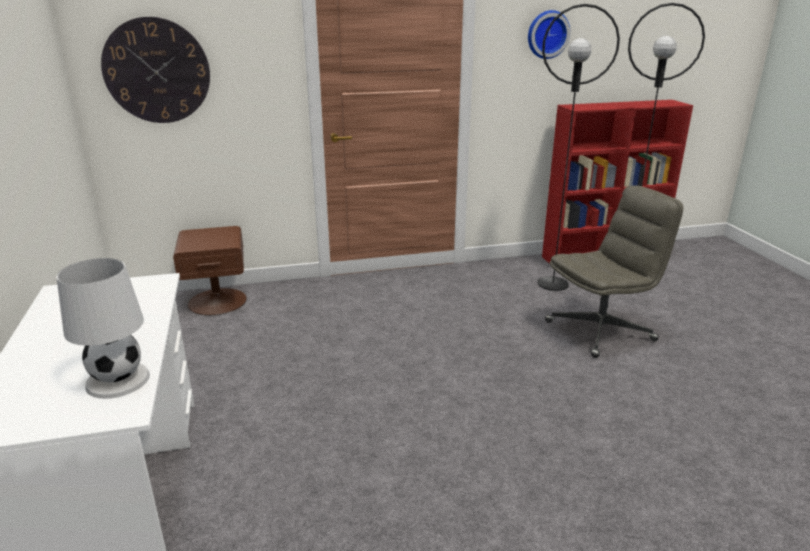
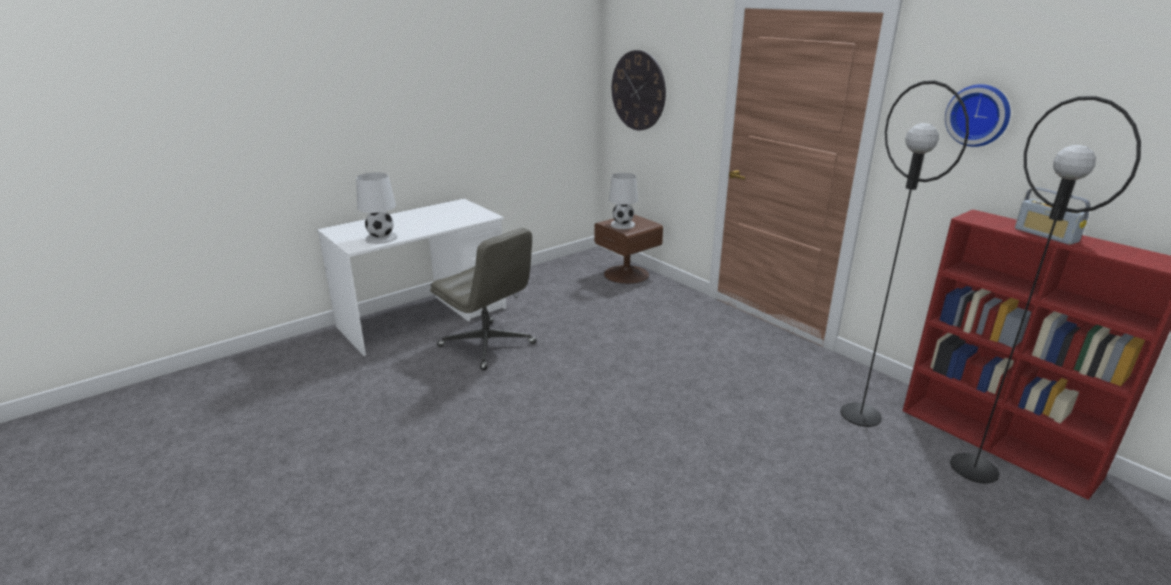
camera: 65 degrees right, 0 degrees up
(208, 242) = (622, 225): none -> white table lamp
(600, 330) = (788, 463): grey office chair -> grey office chair (488, 345)
(618, 105) = (1046, 235): none -> radio

